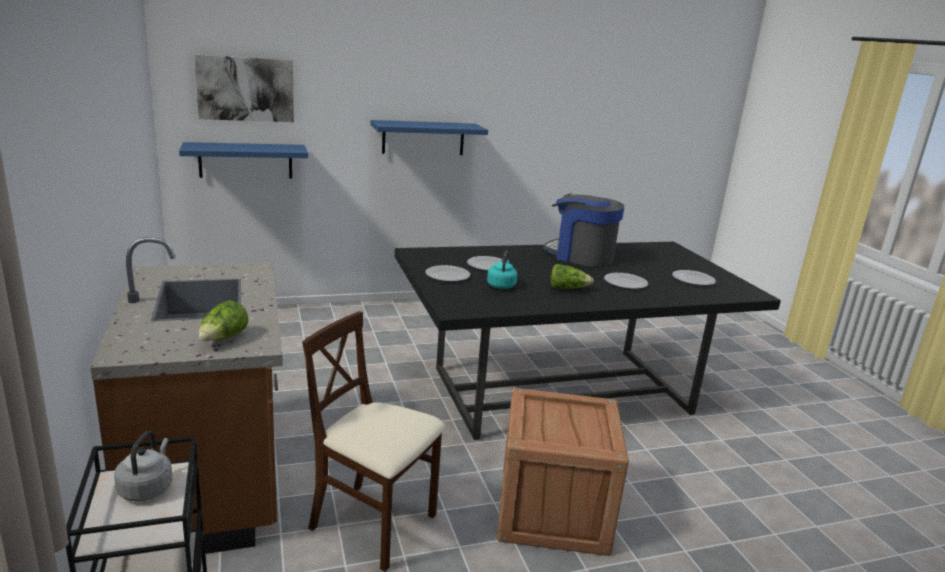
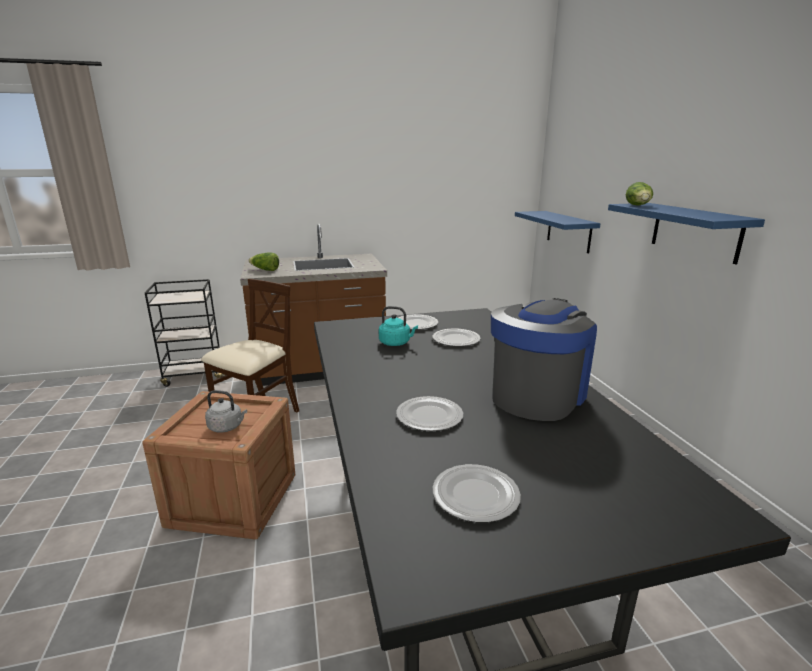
camera: 95 degrees right, 0 degrees up
(147, 488) = (190, 296): grey kettle -> grey kettle (227, 427)
(245, 89) = (577, 168): picture -> none
(567, 288) = (394, 374): lettuce -> lettuce (639, 206)

